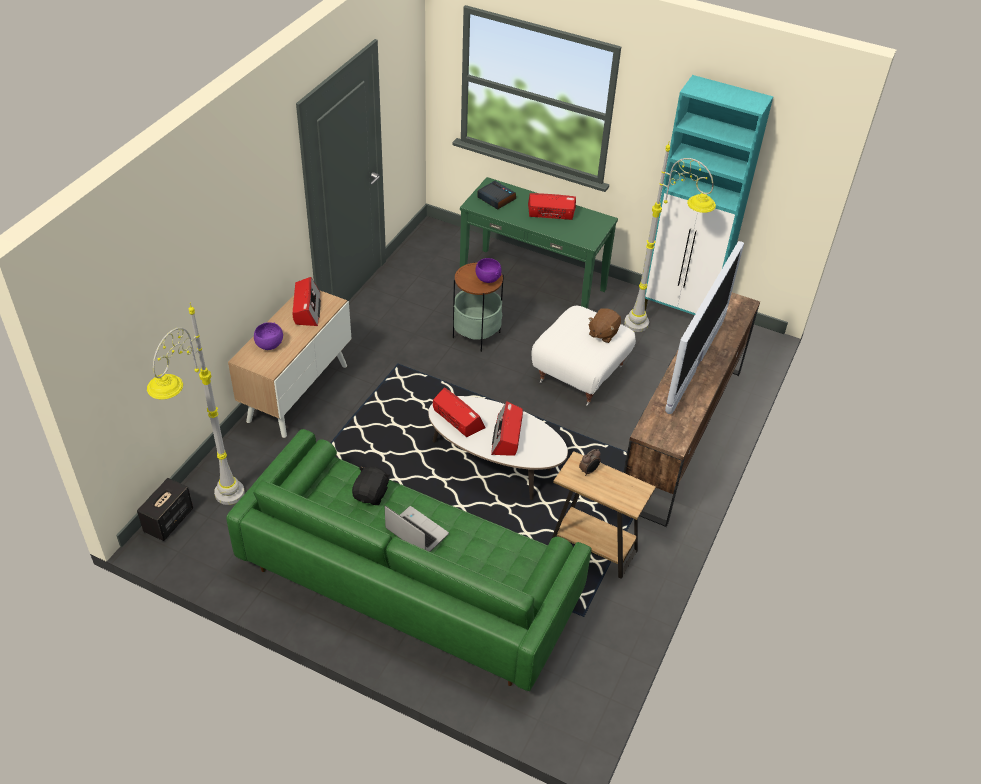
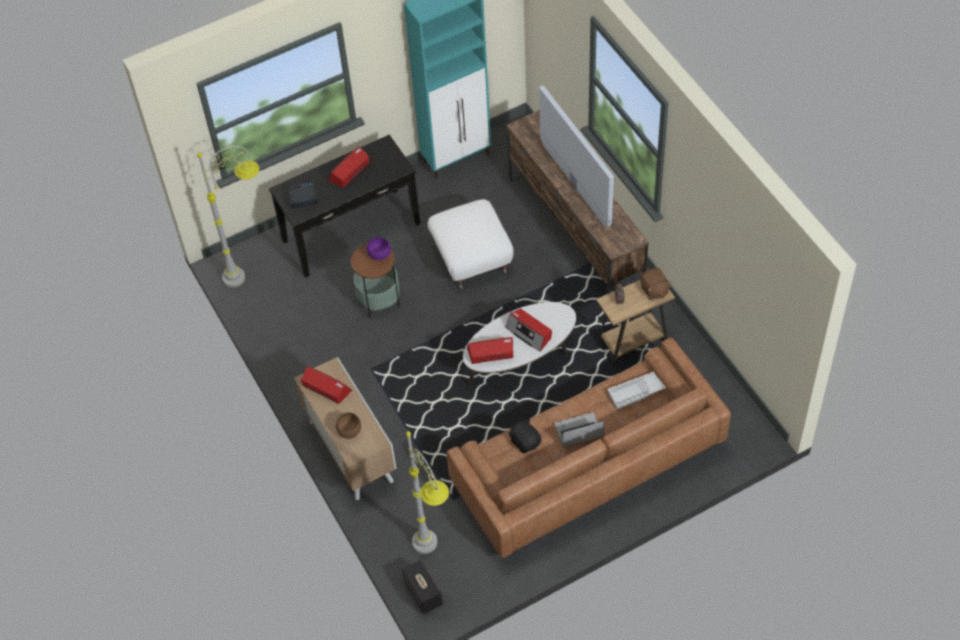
camera: 50 degrees left, 10 degrees up
(269, 345) = (349, 431): purple bowl -> brown bowl
(410, 583) = (587, 466): green sofa -> brown sofa
(504, 560) = (636, 393): none -> white tray
(533, 284) = (351, 232): green console table -> black console table
(603, 333) = (477, 218): brown plush toy -> brown plush toy (654, 290)
(654, 332) = (465, 187): grey floor lamp -> grey floor lamp (253, 272)

